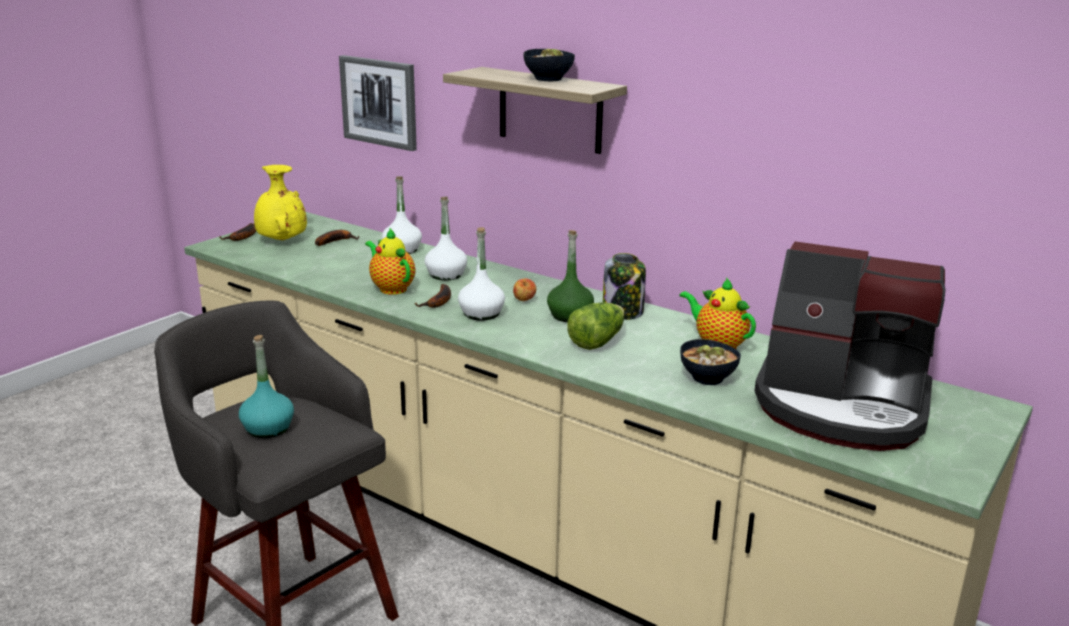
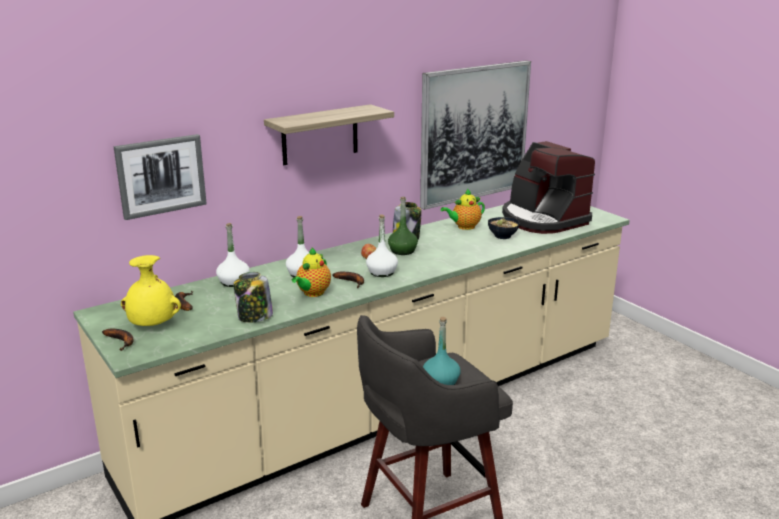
camera: 70 degrees left, 0 degrees up
(314, 273) = (254, 317): none -> jar
(391, 288) = (312, 293): teapot -> teapot turned 45 degrees counterclockwise
(549, 79) = (335, 112): bowl -> none
(597, 341) = (443, 250): lettuce -> none
(828, 198) = (474, 133): none -> picture
(841, 407) = (543, 219): coffee machine -> coffee machine turned 105 degrees clockwise

